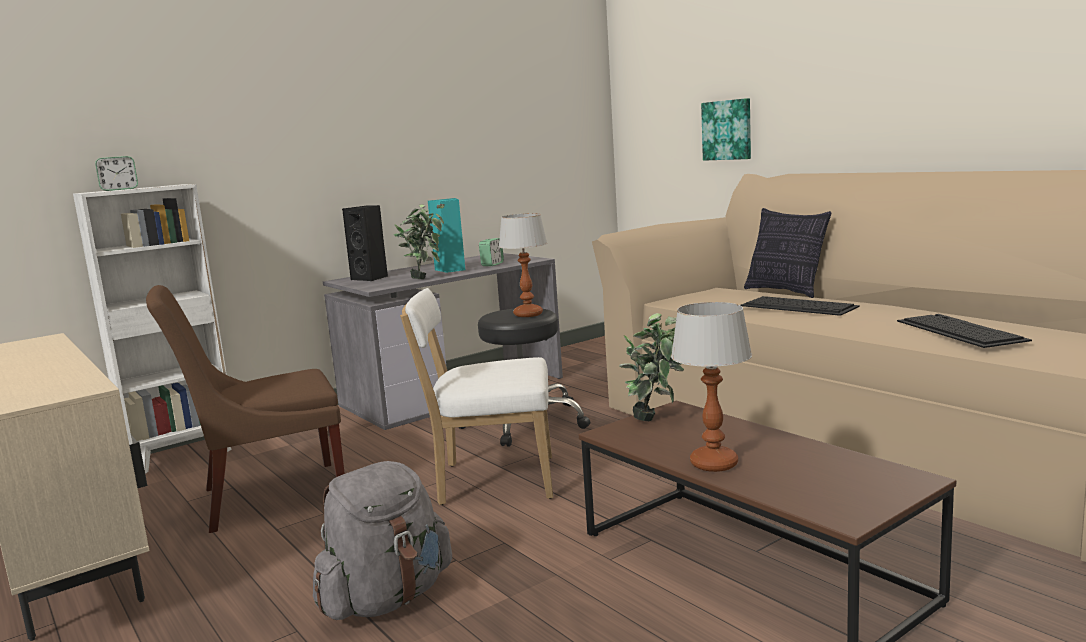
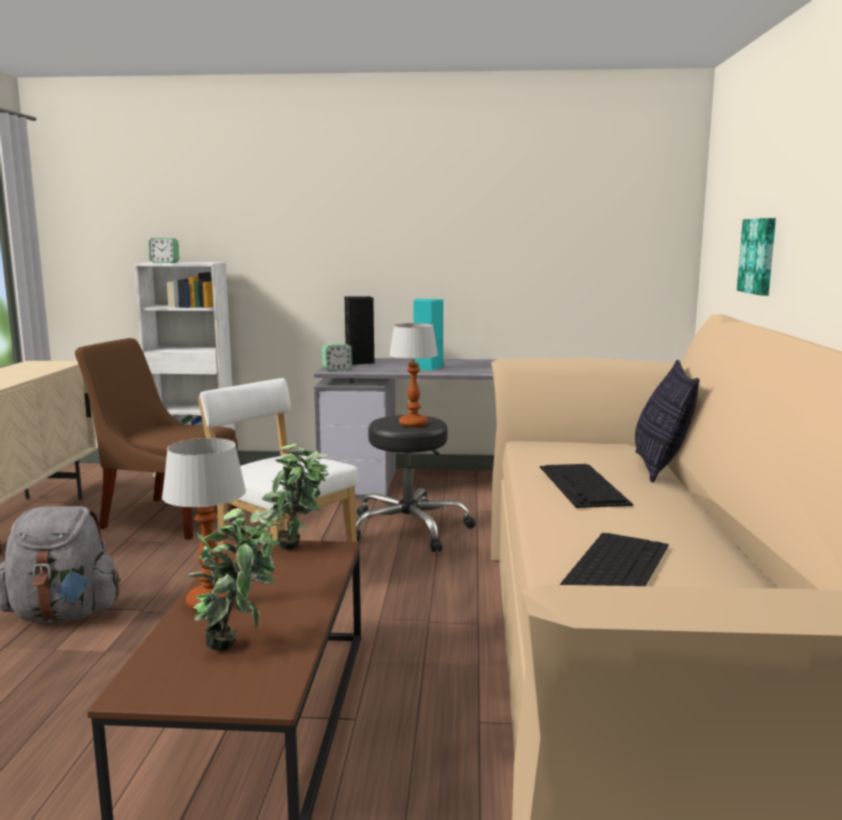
camera: 40 degrees right, 0 degrees up
(425, 278) = (383, 371): potted plant -> potted plant (240, 644)
(492, 264) = (466, 370): alarm clock -> alarm clock (337, 369)

